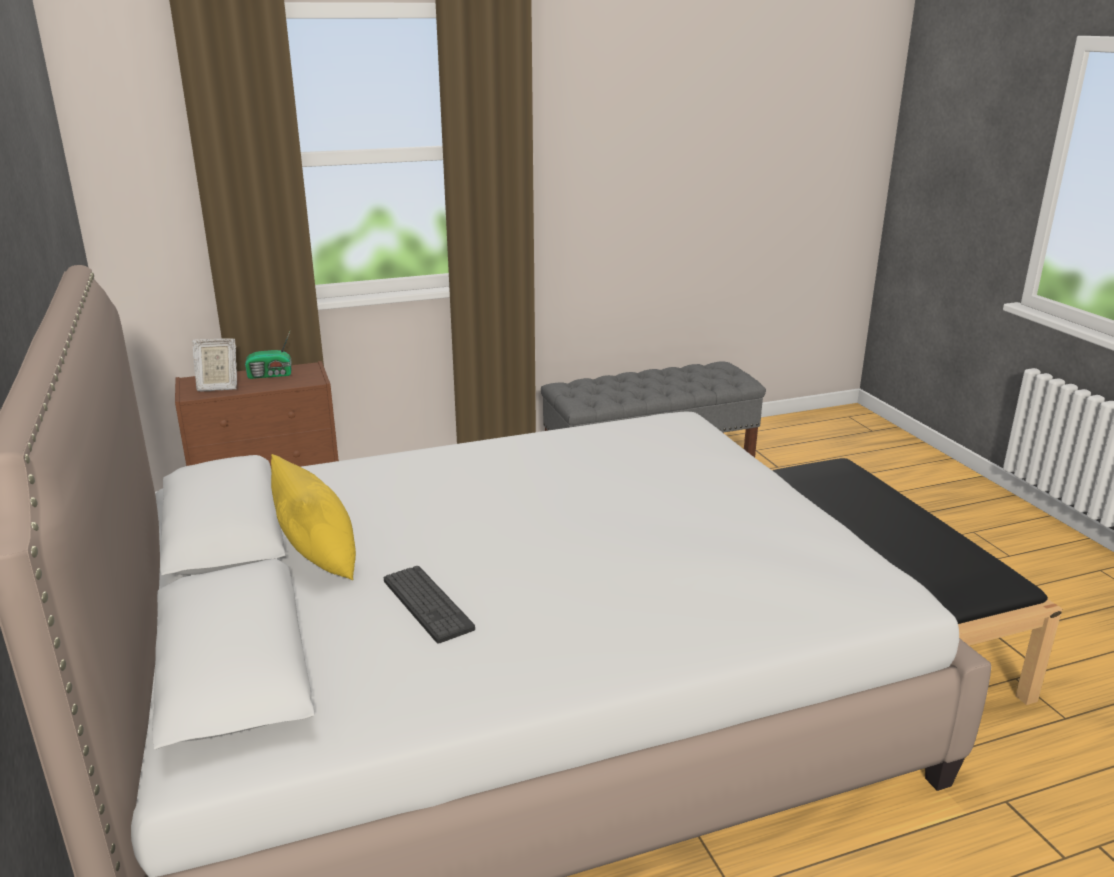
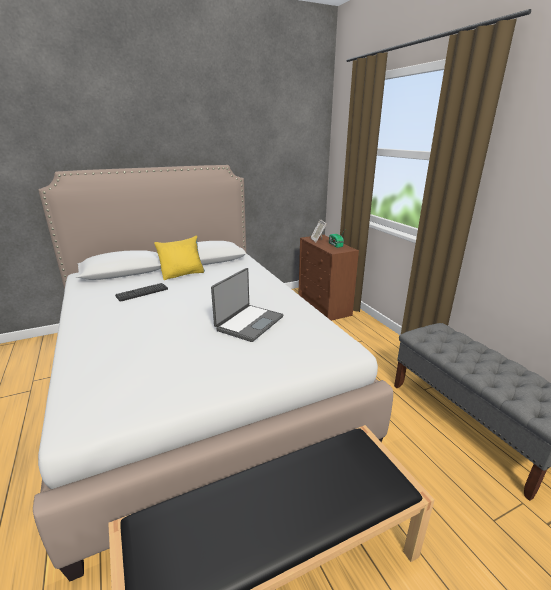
camera: 85 degrees right, 0 degrees up
(606, 478) = (248, 323): none -> laptop

